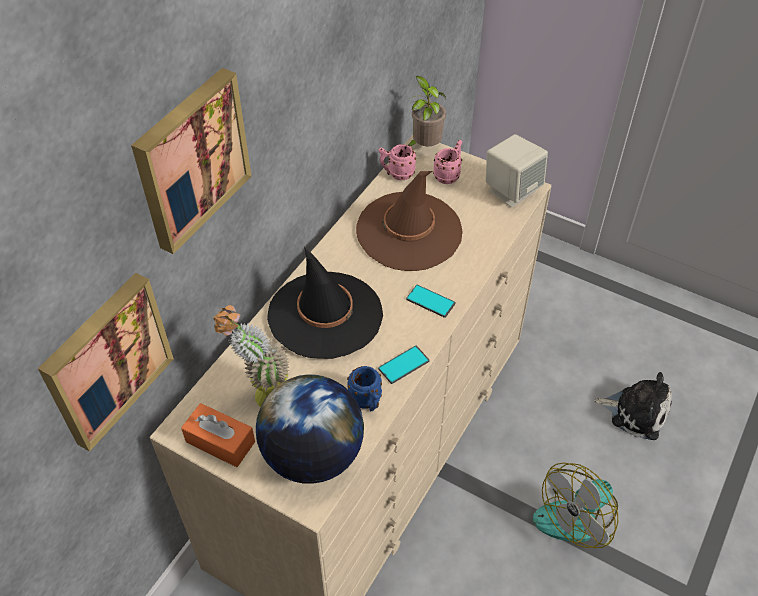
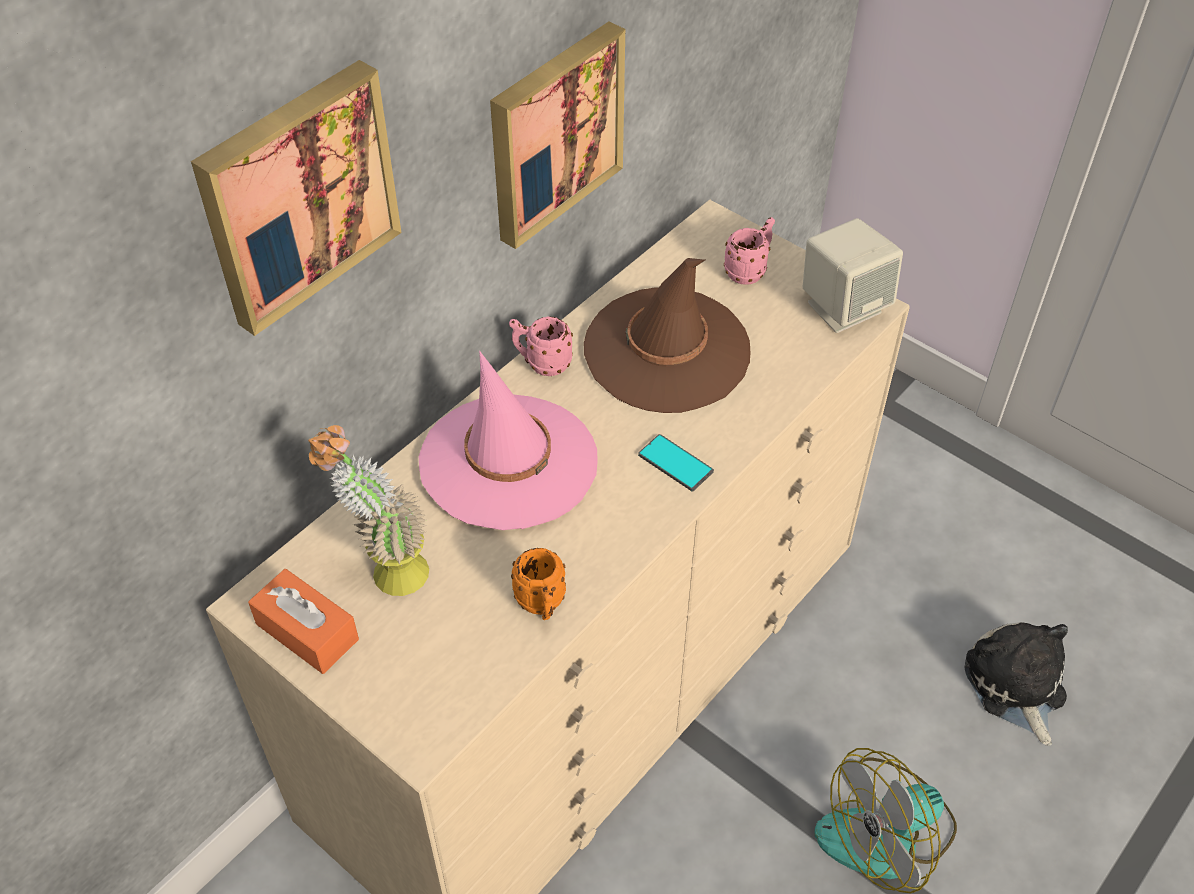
camera: 10 degrees right, 0 degrees up
(106, 359) = (136, 481): picture -> picture (553, 132)
(312, 456) = (440, 674): globe -> none
(325, 315) = (508, 462): black hat -> pink hat
(367, 402) = (542, 605): blue mug -> orange mug
(396, 174) = (668, 259): pink mug -> pink mug (542, 363)
(403, 365) = (611, 556): phone -> none
(424, 146) = (721, 222): potted plant -> none
(635, 411) = (1015, 686): plush toy -> plush toy turned 135 degrees counterclockwise

